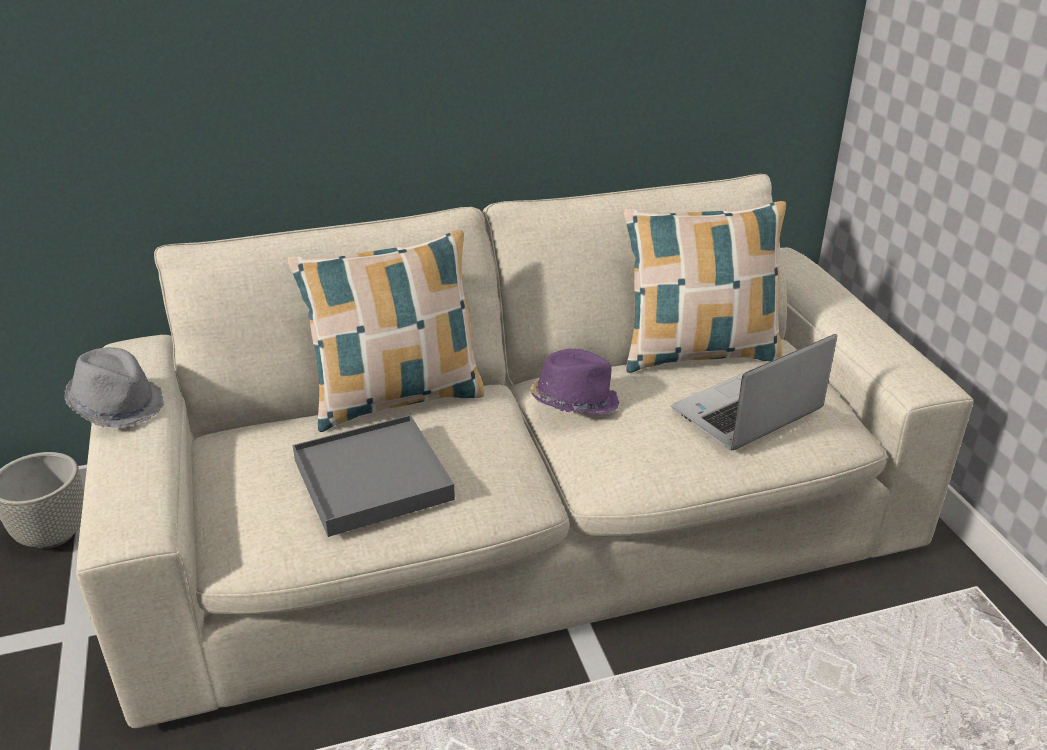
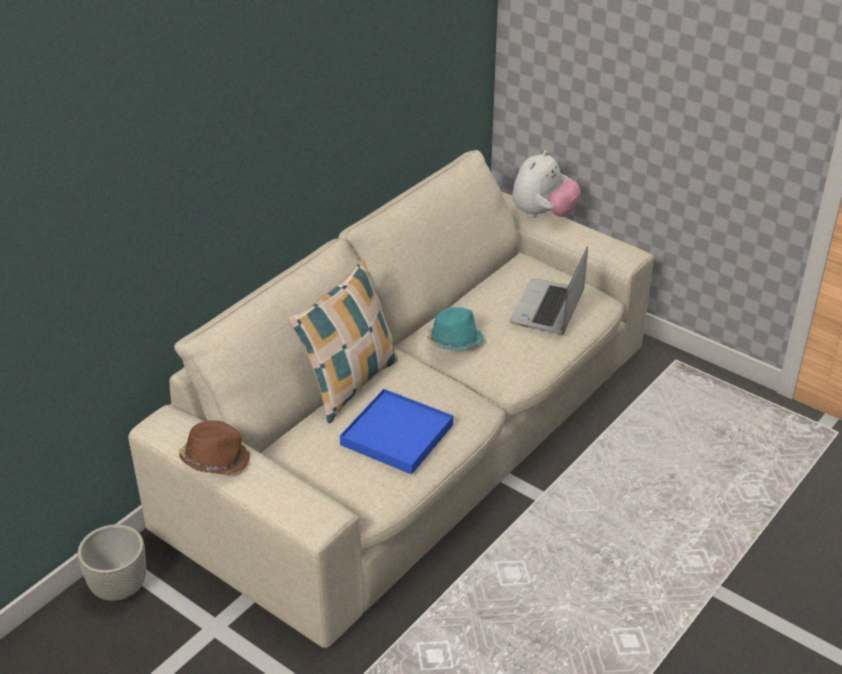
camera: 35 degrees left, 5 degrees up
(117, 405) = (215, 459): grey hat -> brown hat
(372, 479) = (396, 435): grey tray -> blue tray
(573, 402) = (454, 341): purple hat -> turquoise hat
(698, 354) = (487, 282): pillow -> none
(837, 296) = (543, 214): none -> plush toy

